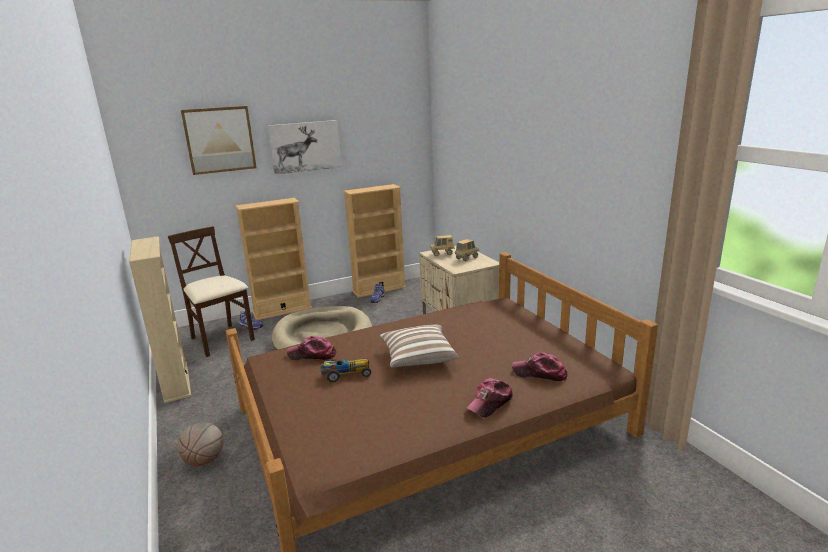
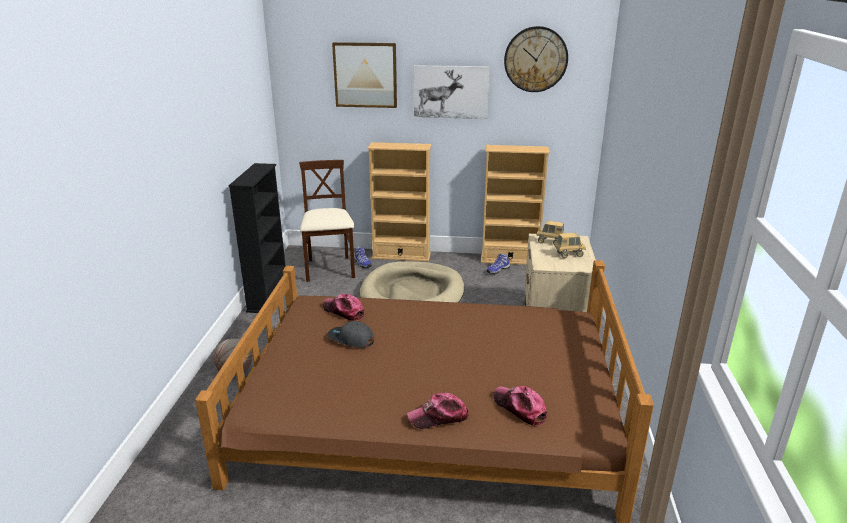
camera: 30 degrees right, 5 degrees up
(176, 382) = (268, 296): beige bookcase -> black bookcase
(345, 374) = (350, 339): toy car -> grey cap
(373, 110) = (535, 59): none -> wall clock
(418, 358) = (425, 347): pillow -> none

